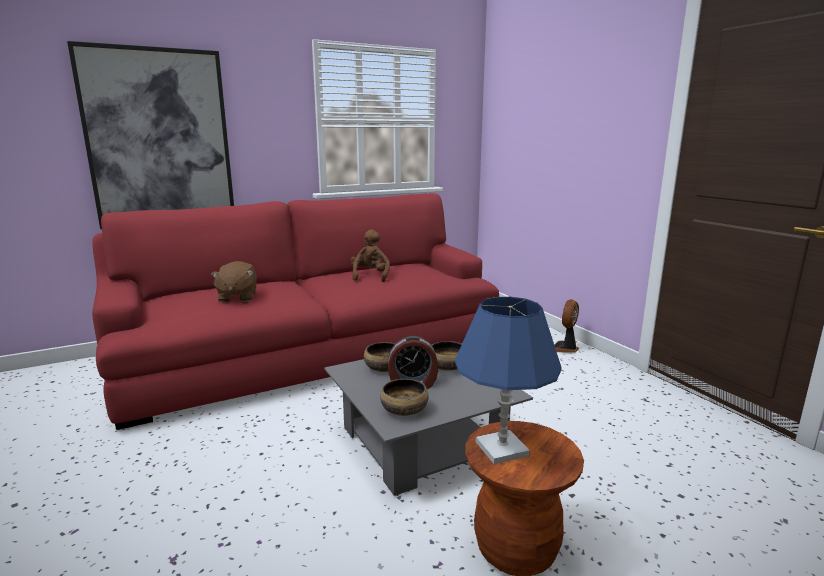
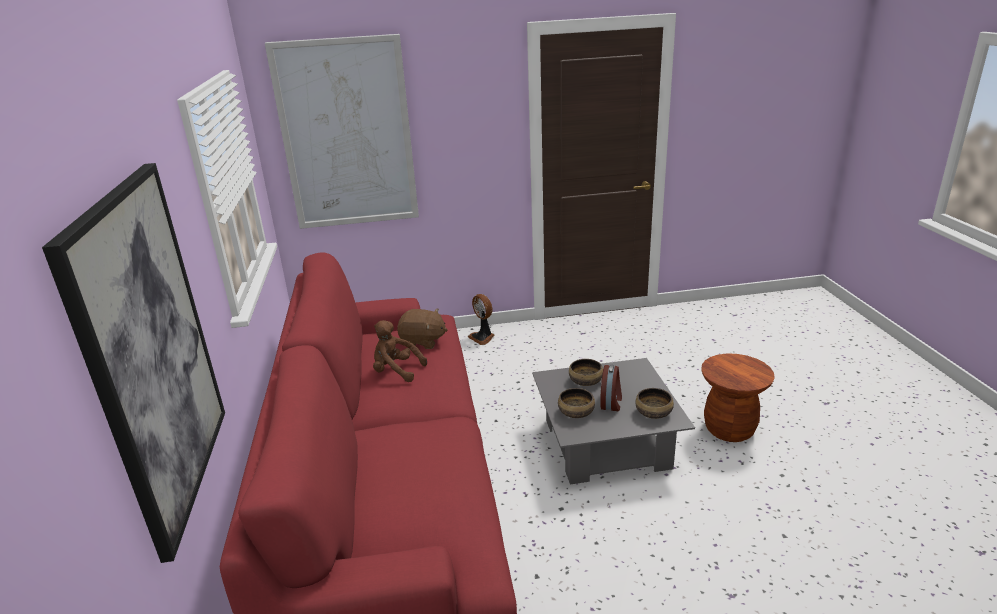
camera: 70 degrees left, 10 degrees up
(237, 297) = (417, 470): brown plush toy -> brown plush toy (422, 342)
(502, 448) = (734, 376): blue table lamp -> none
(525, 117) = (347, 135): none -> picture

